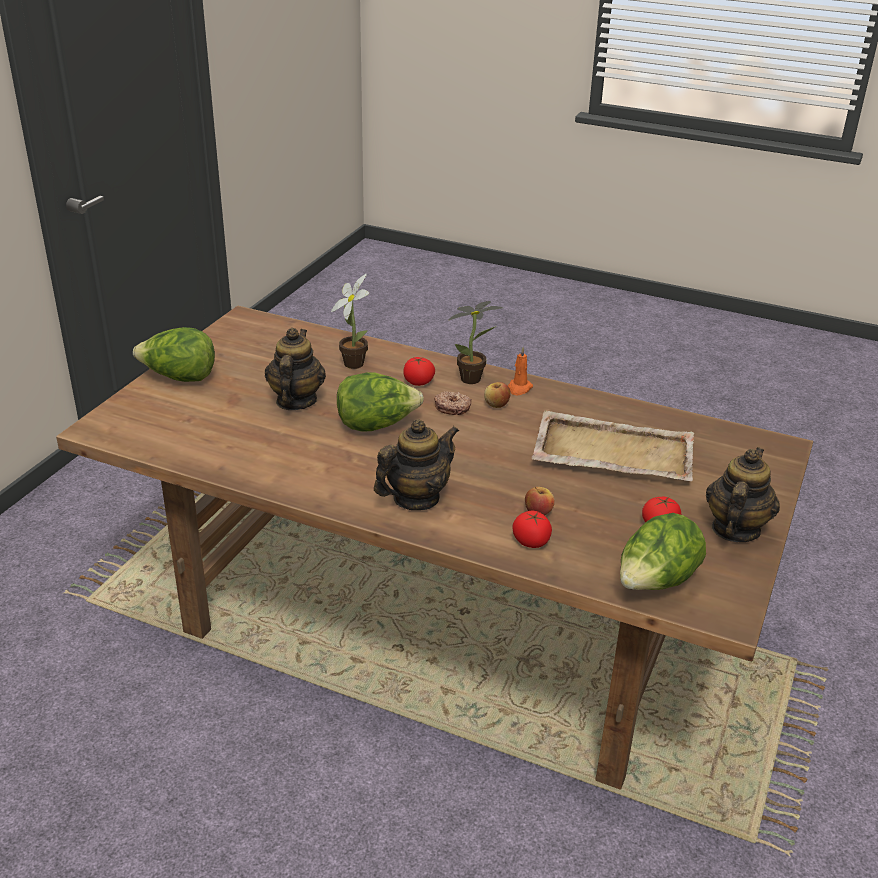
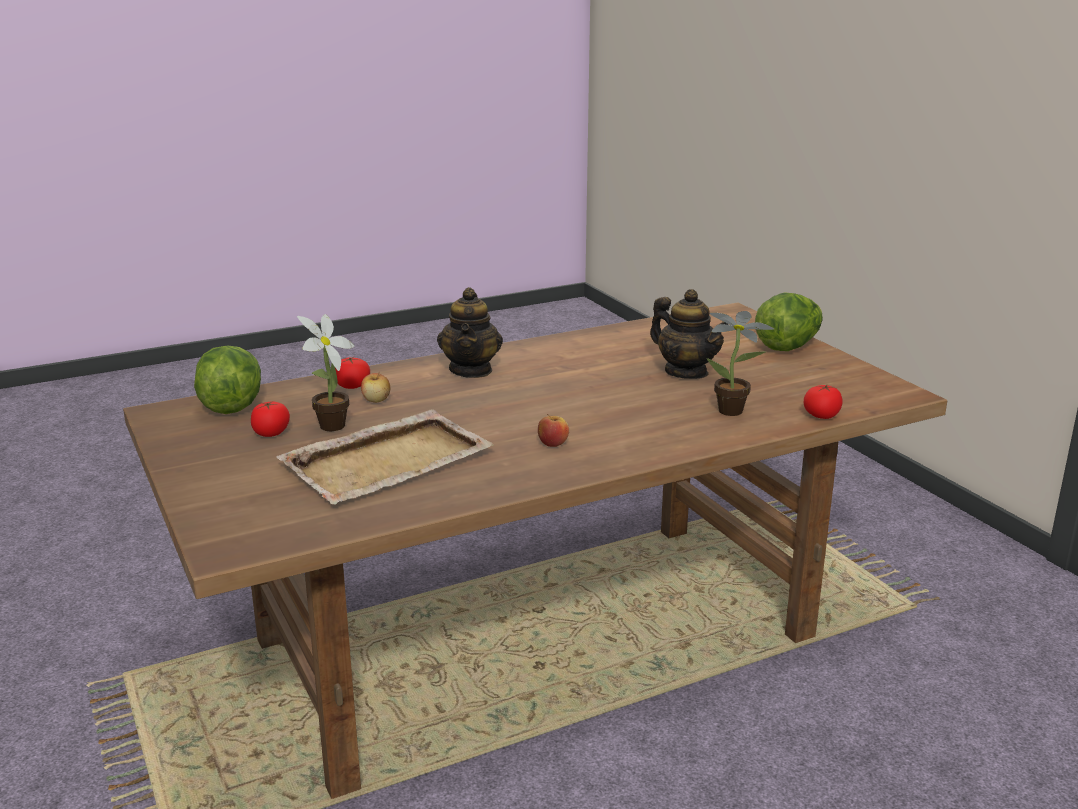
camera: 130 degrees right, 10 degrees down
(376, 425) = (597, 388): lettuce -> none
(418, 382) = (650, 426): tomato -> tomato (821, 416)
(452, 407) = (579, 424): donut -> none
(474, 379) = (619, 452): potted plant -> potted plant (329, 427)
(519, 388) = (566, 466): orange candle -> none
(734, 529) = (203, 459): teapot -> none

